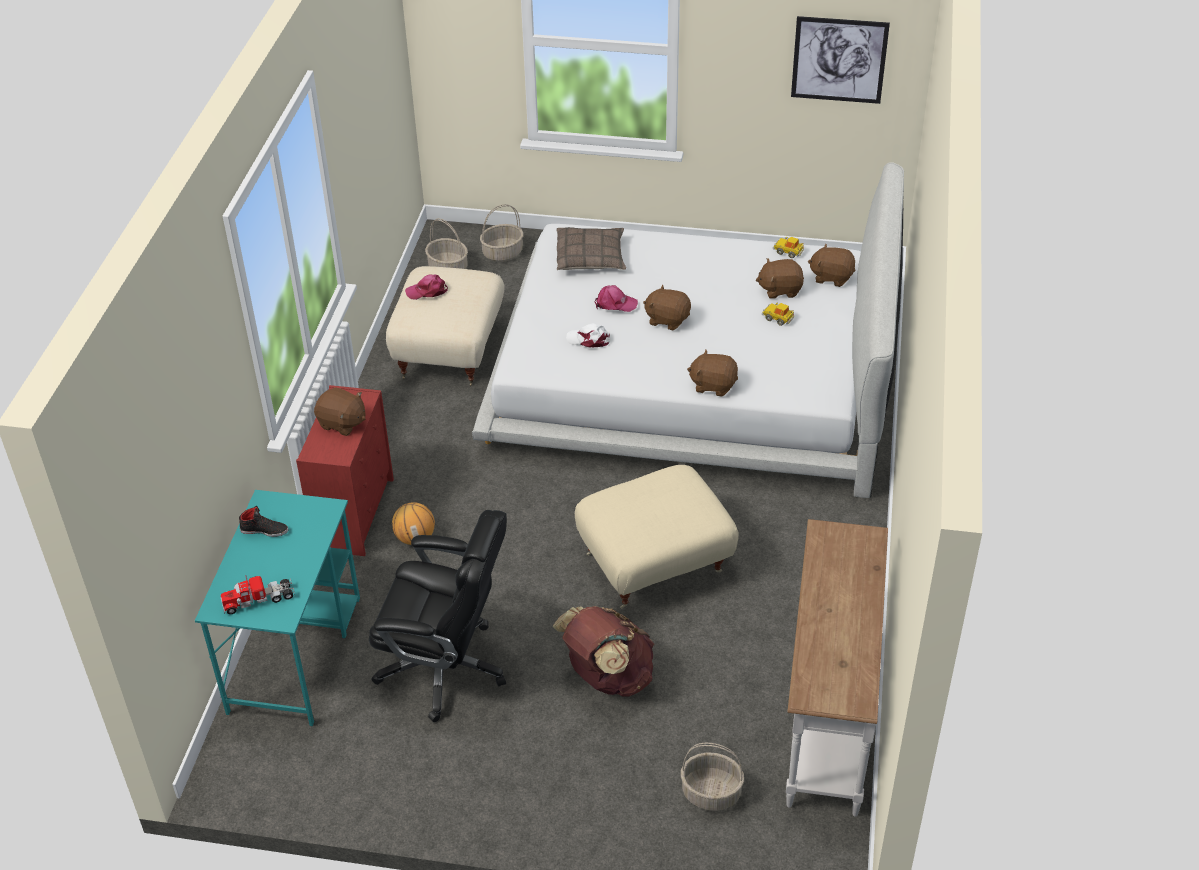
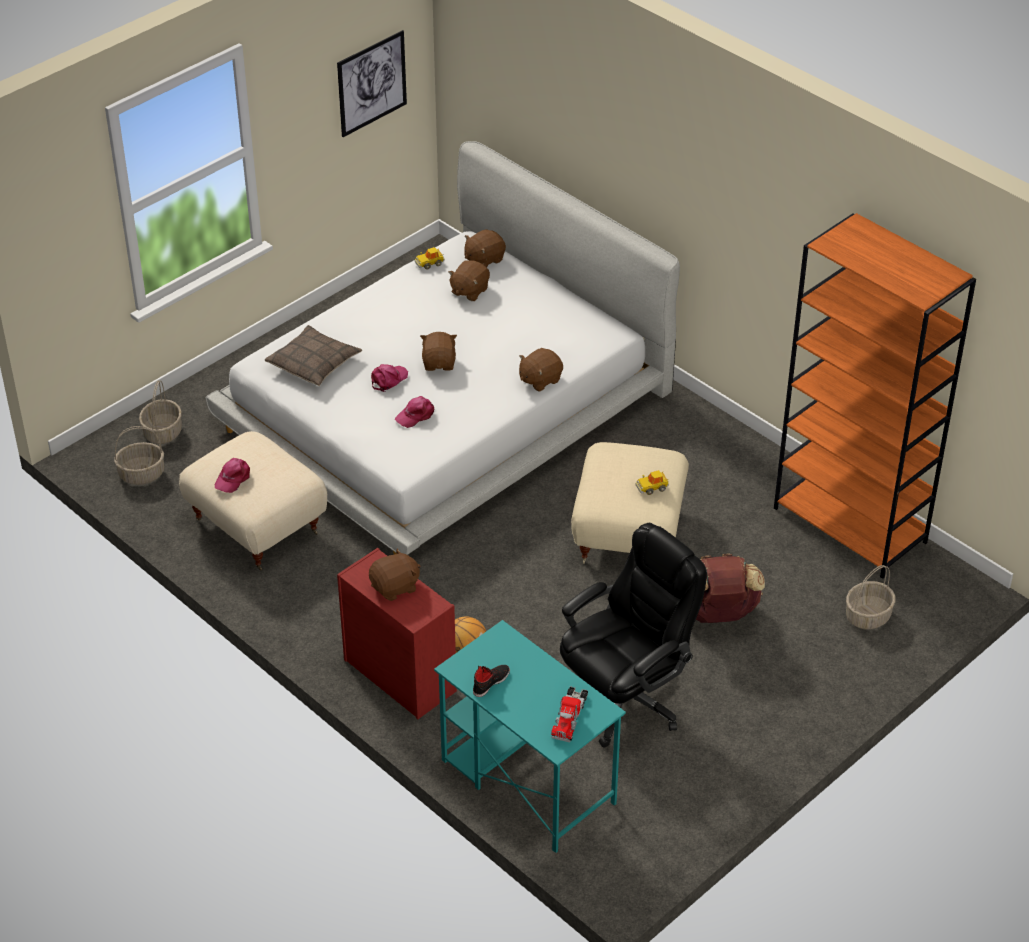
camera: 55 degrees left, 0 degrees up
(589, 339) = (416, 415): white cap -> pink cap
(667, 319) = (439, 363): brown plush toy -> brown plush toy turned 120 degrees clockwise
(778, 318) = (500, 309): toy car -> toy car (652, 487)
(827, 717) = (851, 525): white console table -> orange bookcase

